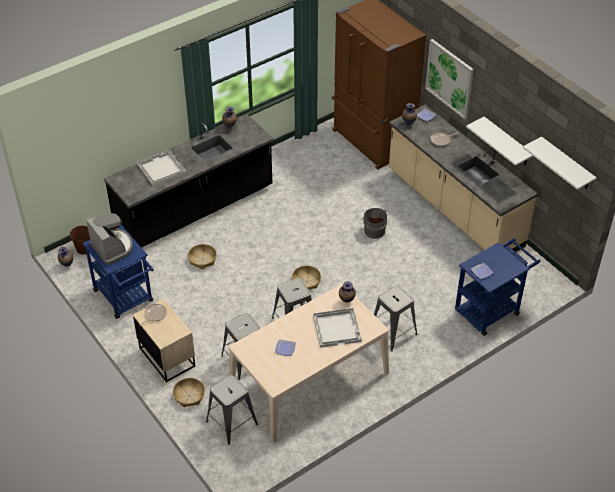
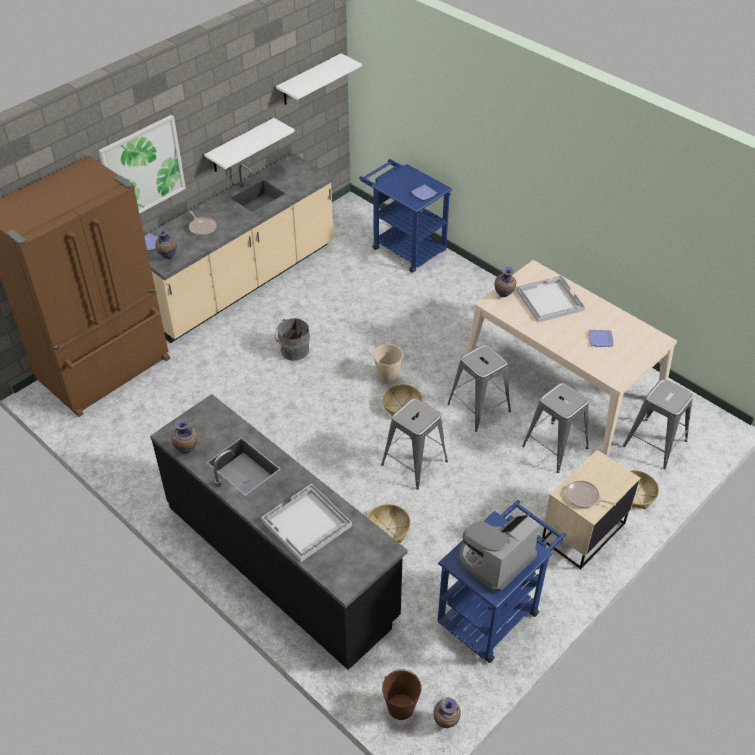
camera: 100 degrees left, 0 degrees up
(337, 278) = (388, 376): none -> beige bucket
(392, 332) = (462, 319): grey stool -> grey stool (414, 463)

